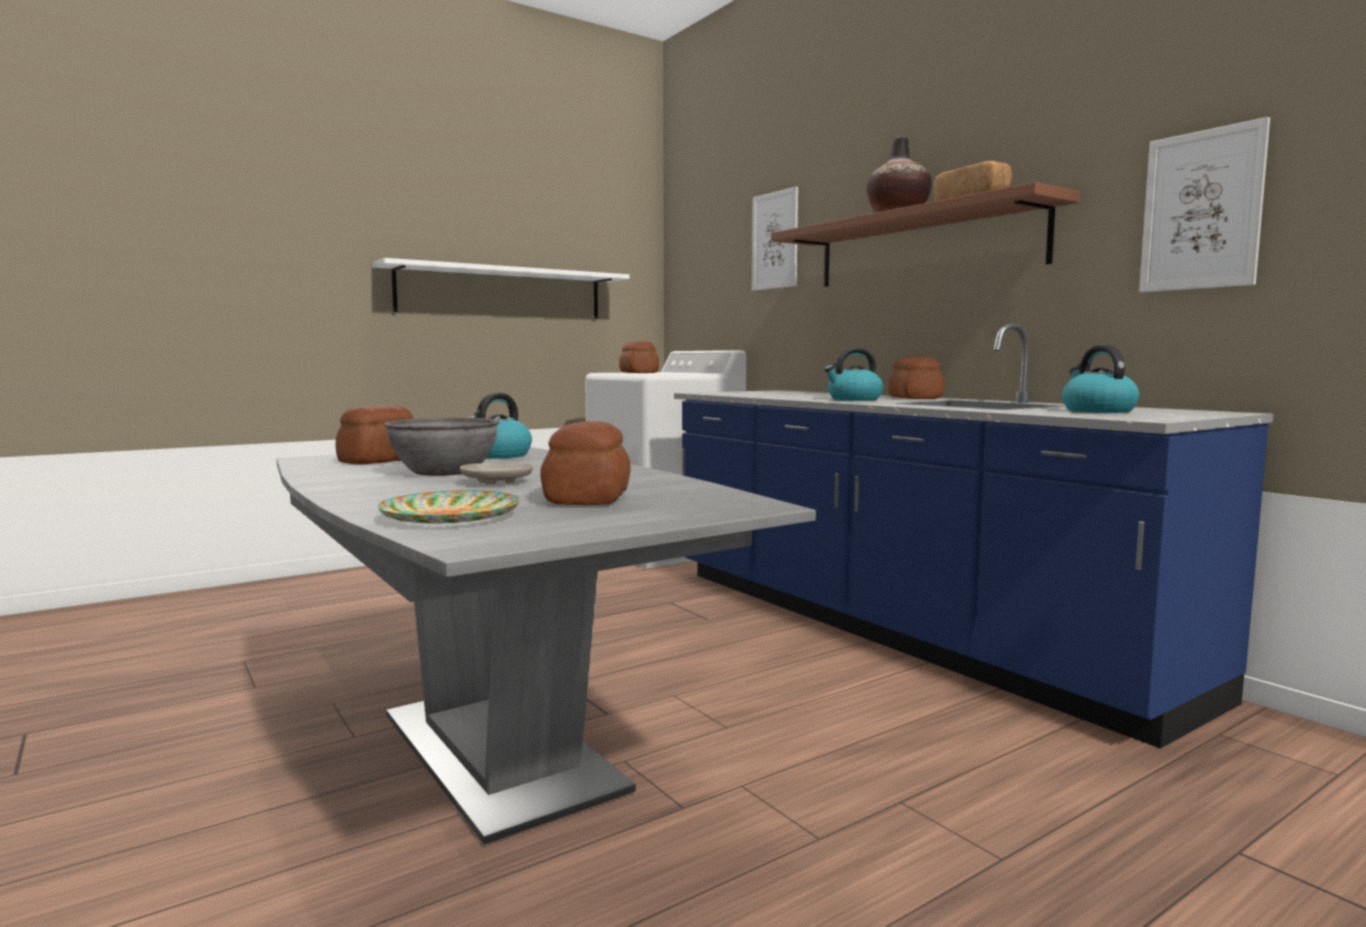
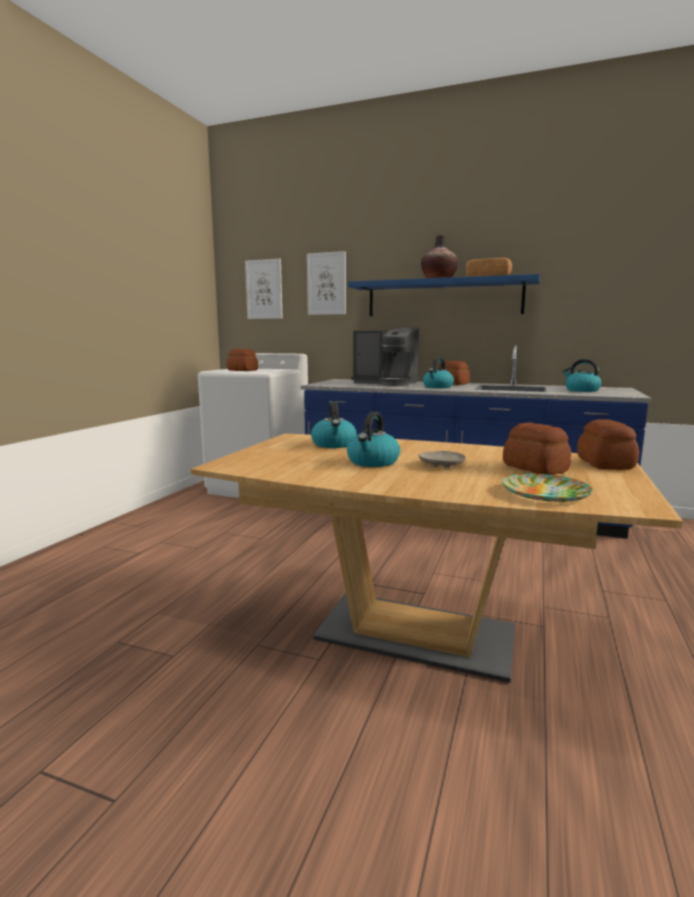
camera: 35 degrees left, 5 degrees up
(378, 461) = (284, 460): bread -> bread (604, 464)
(445, 471) = (373, 462): grey bowl -> kettle
(499, 752) = (416, 634): grey dining table -> brown dining table
(502, 293) = (130, 311): white shelf -> none
(808, 395) = (386, 383): none -> coffee machine
(924, 247) = (443, 298): brown shelf -> blue shelf
(1201, 210) = (601, 295): picture -> picture (264, 289)

